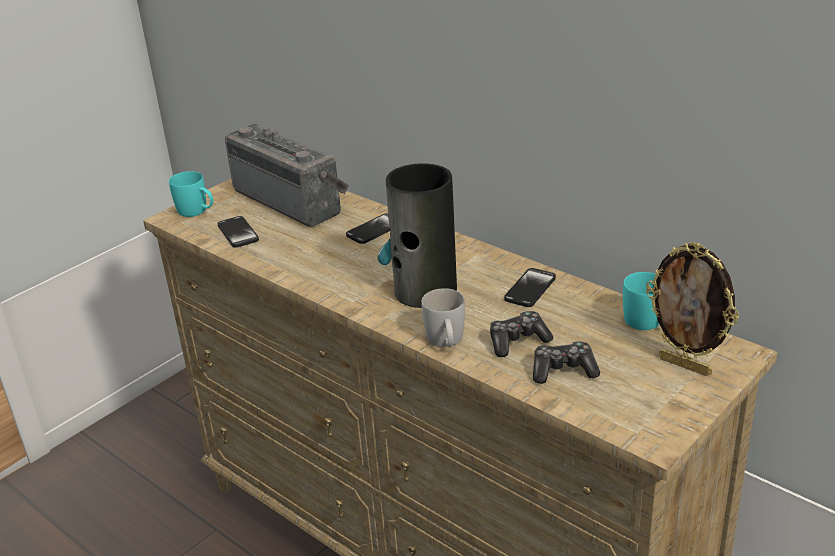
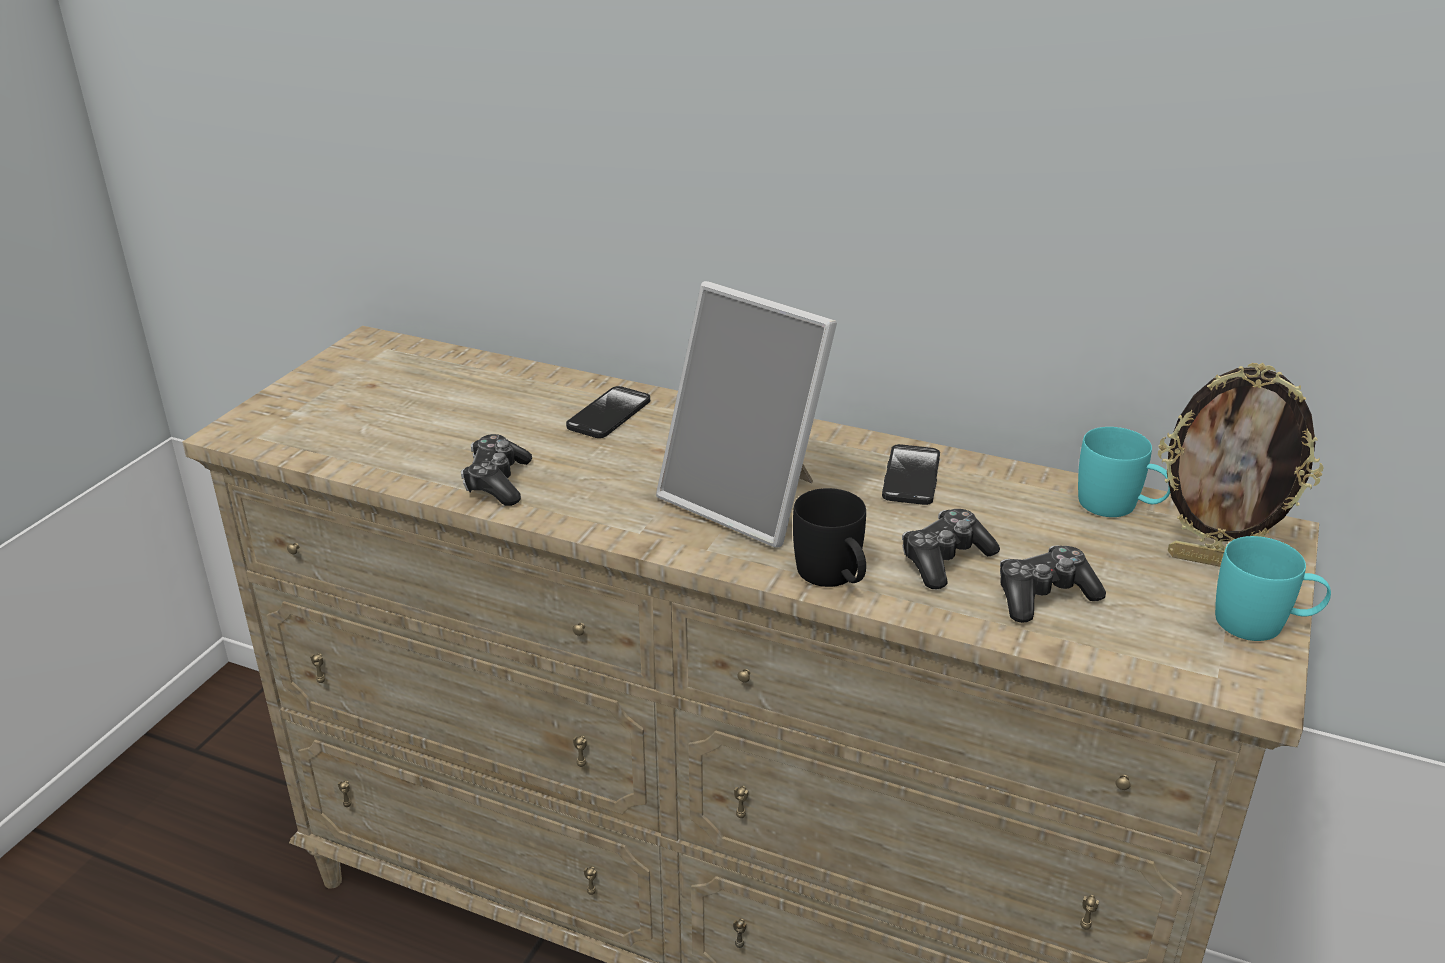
camera: 20 degrees left, 0 degrees up
(197, 212) = (279, 417): turquoise mug -> turquoise mug (1263, 624)
(238, 233) = (373, 444): phone -> none
(292, 200) = (440, 382): radio -> none
(292, 263) = (497, 482): none -> game controller
(424, 291) = (749, 501): vase -> picture frame
(446, 342) = (833, 577): white mug -> black mug

